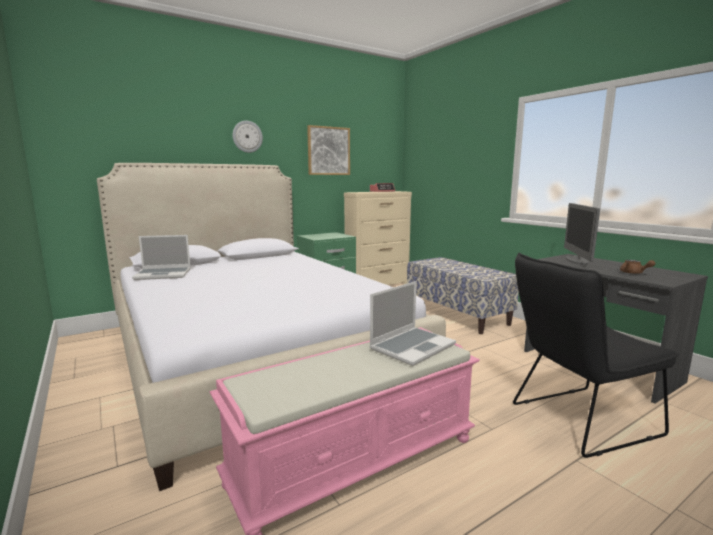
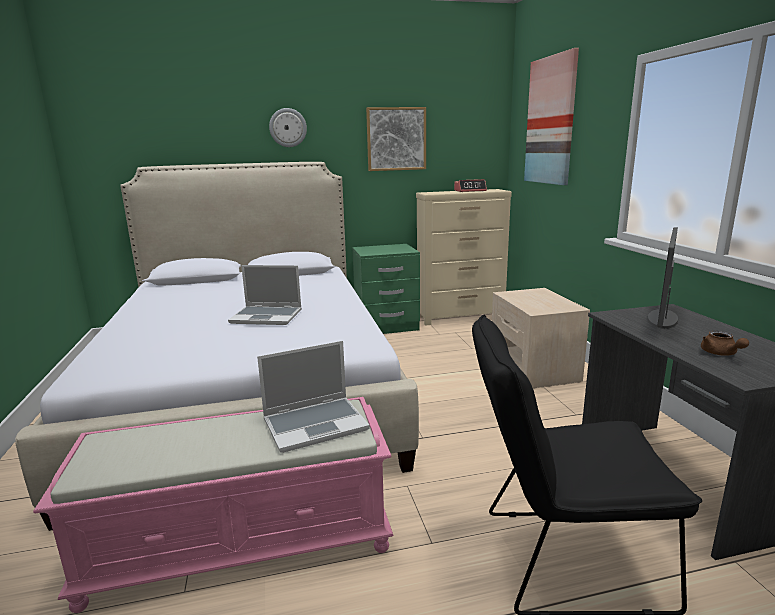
camera: 20 degrees right, 5 degrees up
(164, 274) = (166, 293): laptop -> laptop (267, 317)
(443, 141) = (551, 121): none -> picture
(457, 314) = (534, 368): bench -> beige nightstand

